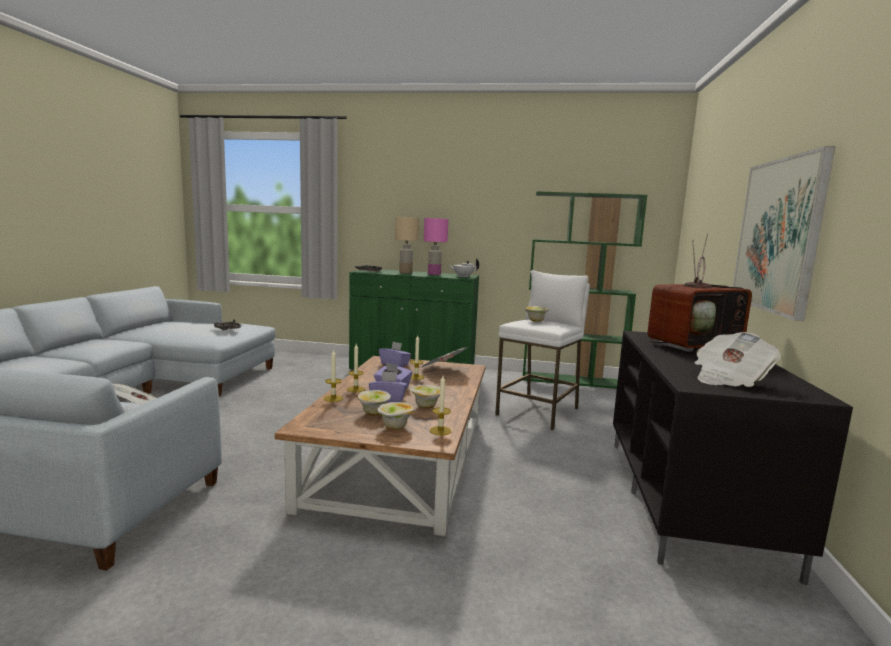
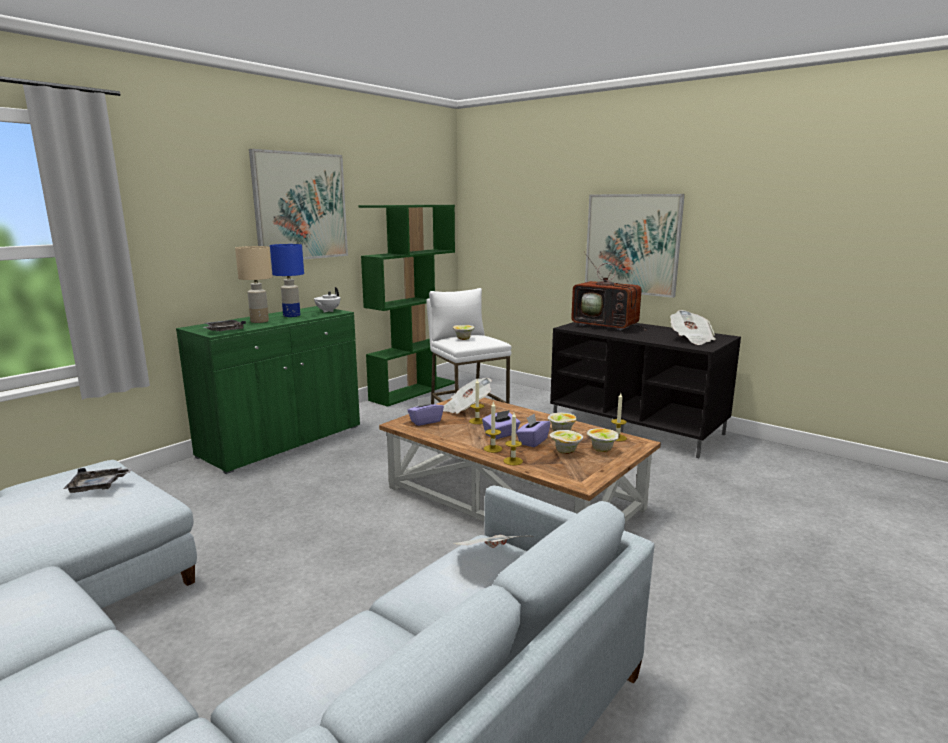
camera: 60 degrees left, 5 degrees up
(434, 274) = (291, 315): pink table lamp -> blue table lamp
(476, 192) = (300, 206): none -> picture
(693, 345) = (607, 326): television -> television turned 120 degrees clockwise

